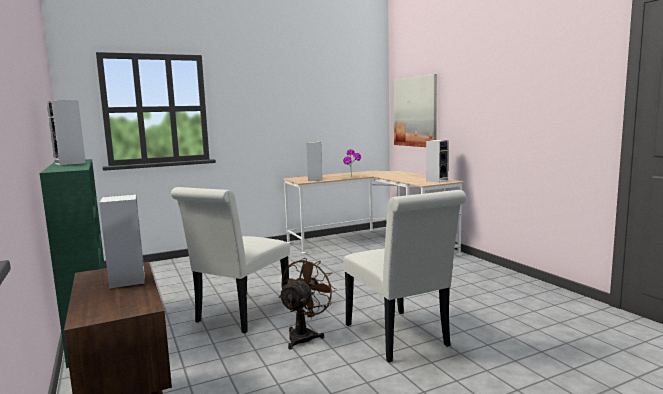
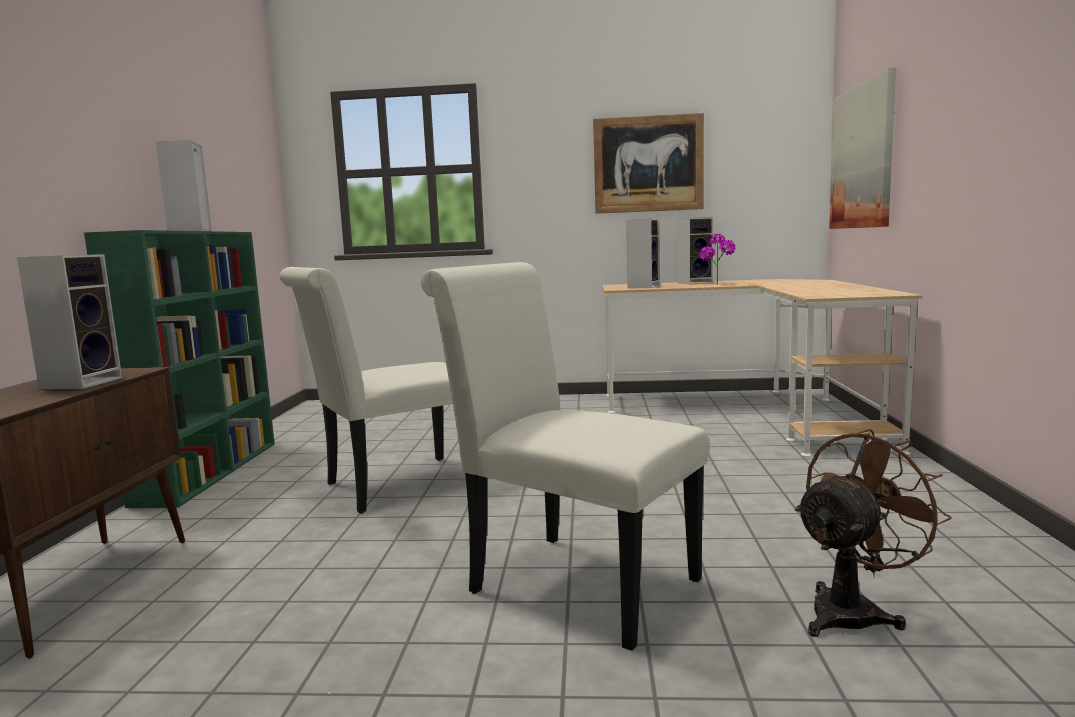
camera: 30 degrees right, 0 degrees up
(303, 109) = (648, 164): none -> picture
(305, 335) = (431, 537): brown fan -> brown fan (854, 611)
(399, 338) = (570, 582): white chair -> white chair turned 120 degrees clockwise
(437, 180) = (863, 292): speaker -> speaker (696, 283)

